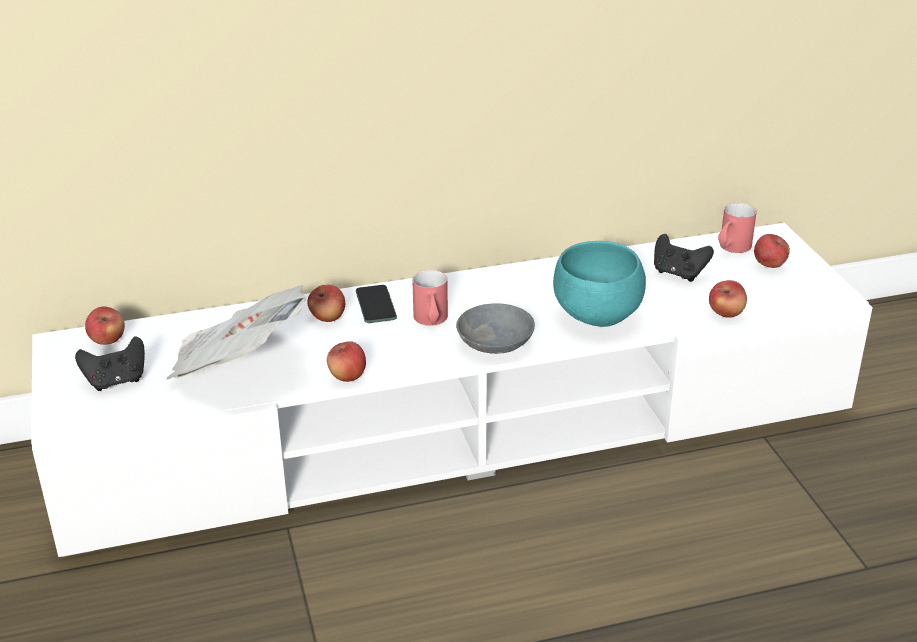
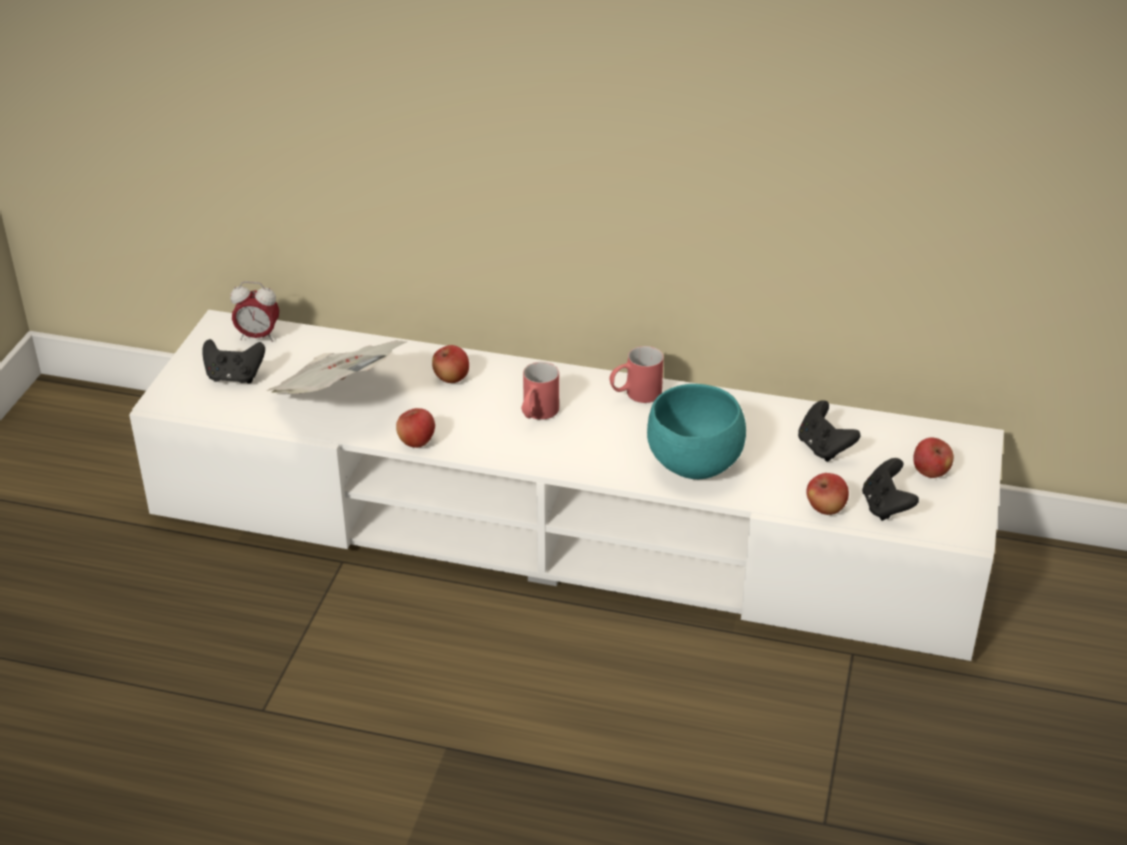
camera: 30 degrees right, 5 degrees up
(108, 341) = (258, 336): apple -> alarm clock
(375, 305) = (504, 380): phone -> none
(495, 341) = (574, 455): grey bowl -> none
(731, 249) = (909, 440): red mug -> red mug (635, 394)
(765, 298) = (885, 507): none -> black game controller

